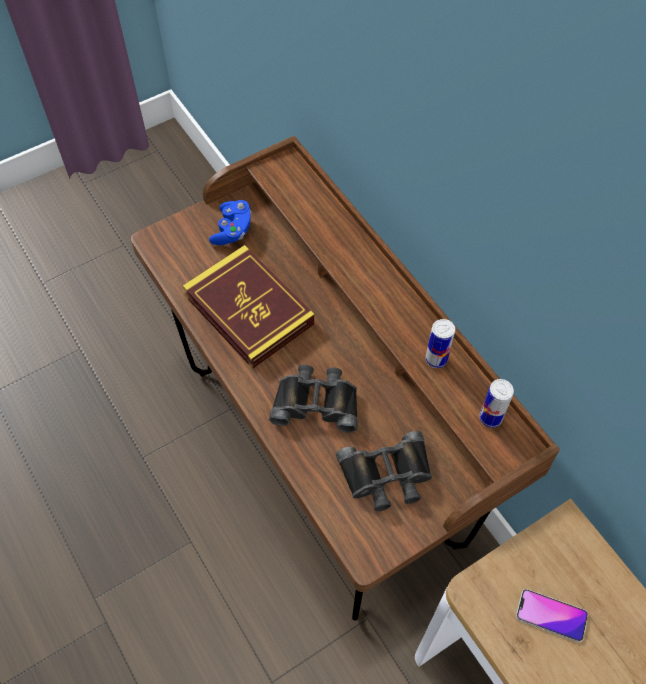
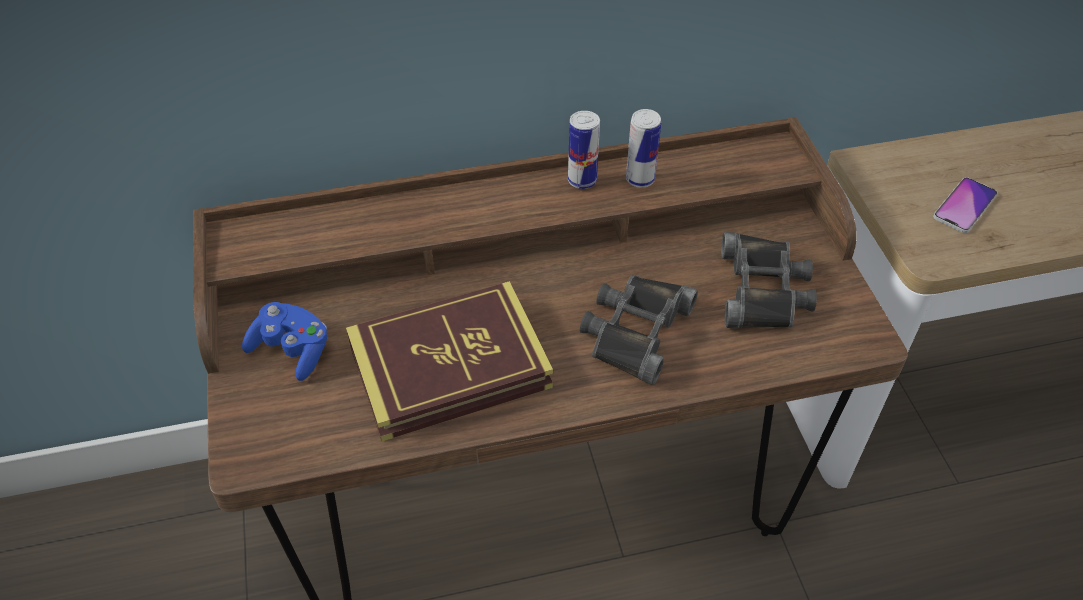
camera: 70 degrees left, 10 degrees down
(490, 418) = (736, 159): can -> can (582, 180)

